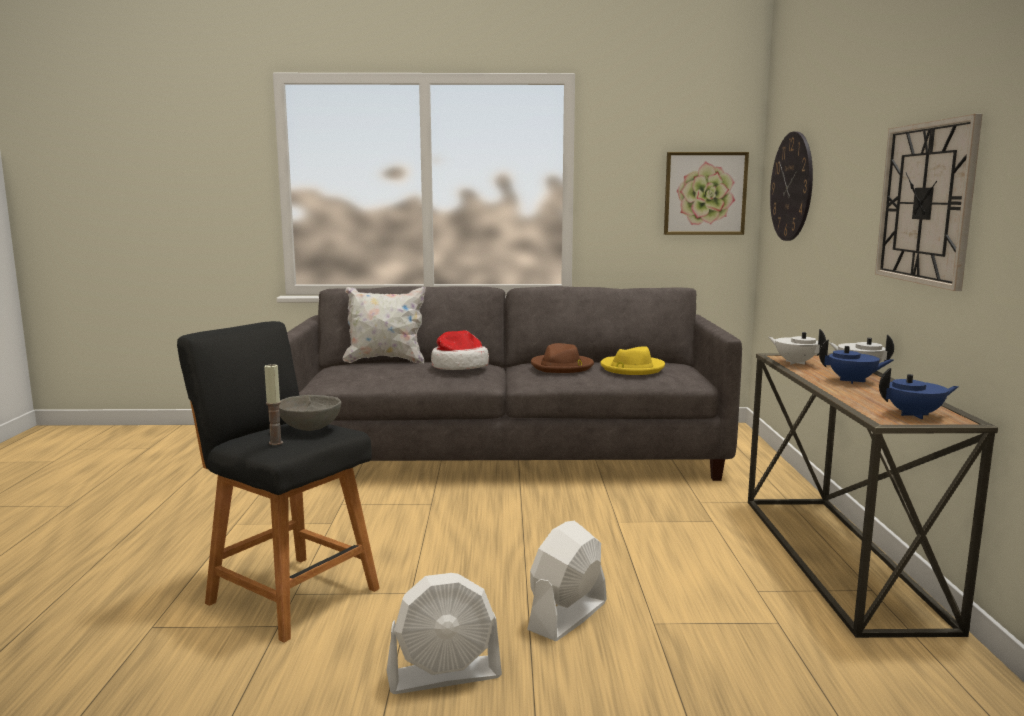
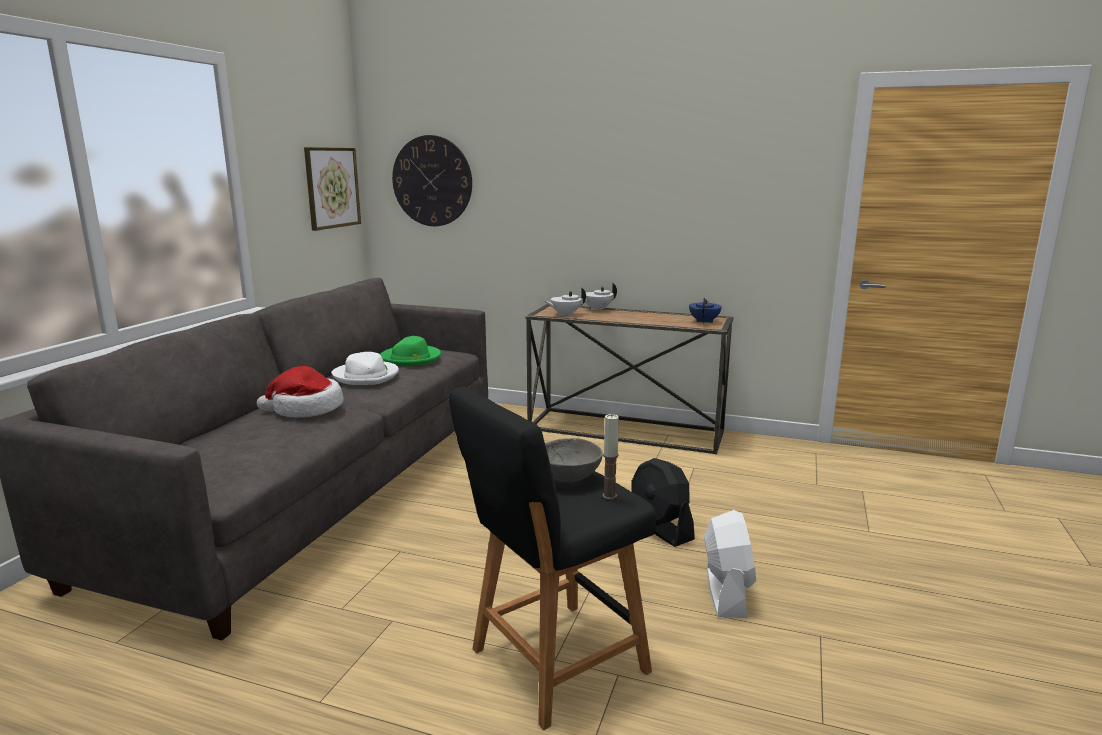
camera: 70 degrees left, 5 degrees up
(385, 360) = (183, 441): white pillow -> none
(562, 366) = (366, 376): brown hat -> white hat
(567, 616) = (660, 528): white fan -> black fan
(631, 368) = (411, 358): yellow hat -> green hat
(852, 381) = (622, 315): blue teapot -> none
(925, 203) = (640, 197): wall clock -> none

